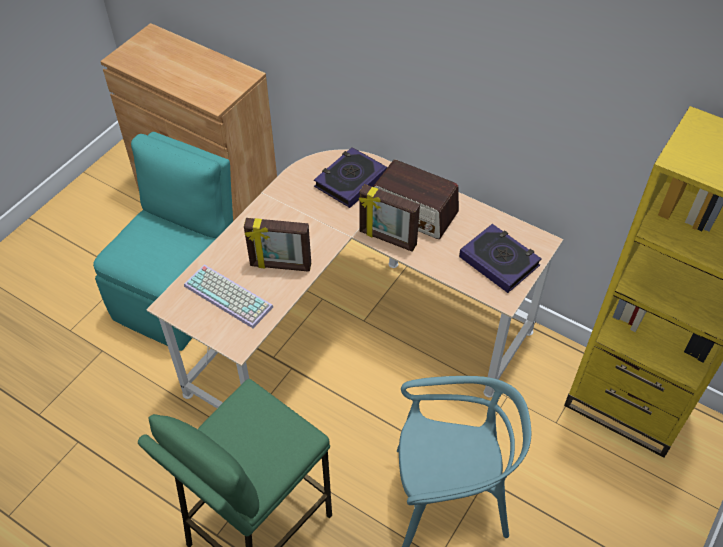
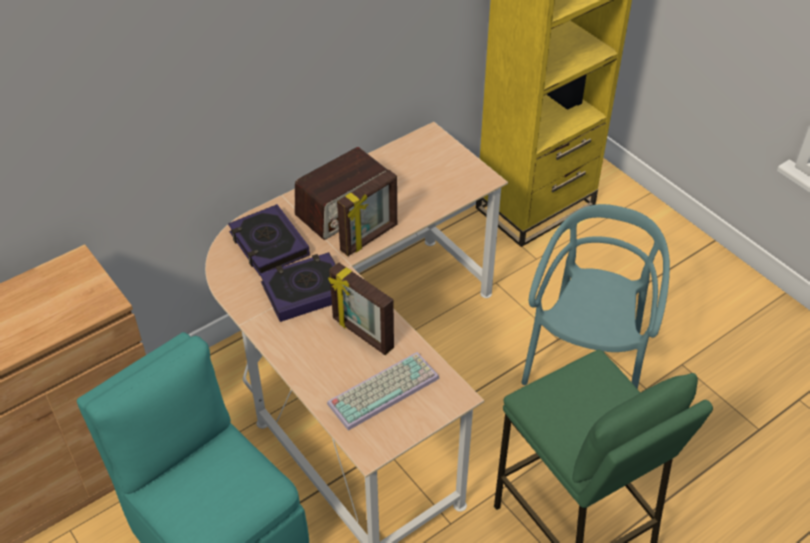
camera: 70 degrees left, 5 degrees down
(280, 266) = (362, 334): picture frame -> picture frame turned 105 degrees clockwise
(499, 261) = (439, 169): book -> book (305, 291)

